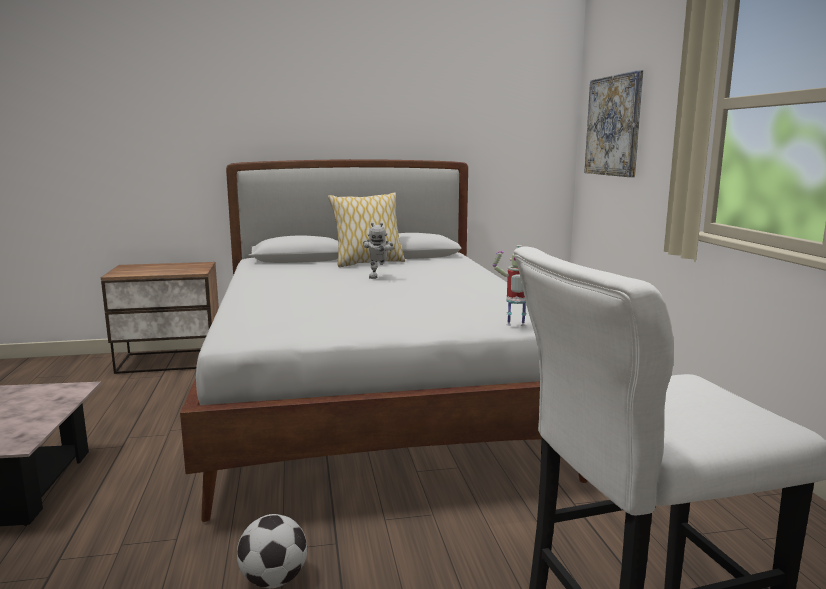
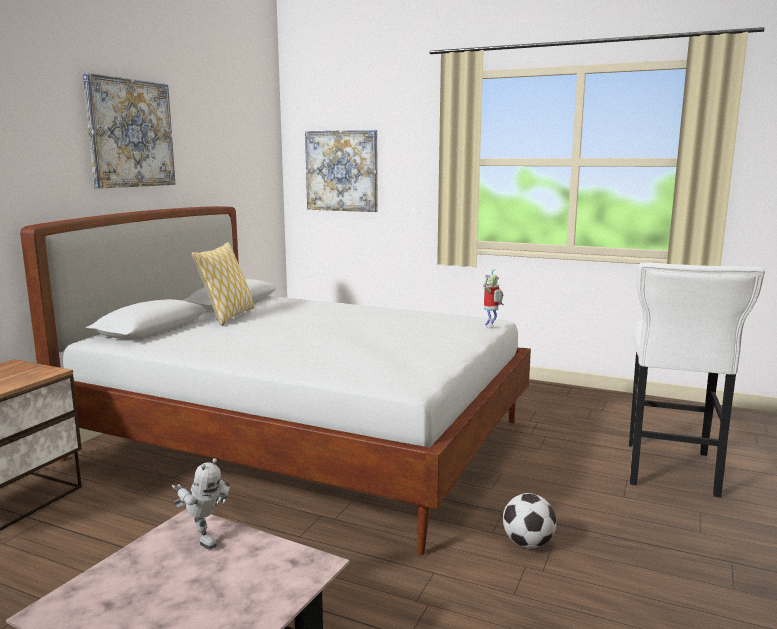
camera: 55 degrees left, 0 degrees up
(352, 90) = (130, 133): none -> picture
(378, 277) = (294, 323): toy robot -> toy robot (203, 537)

